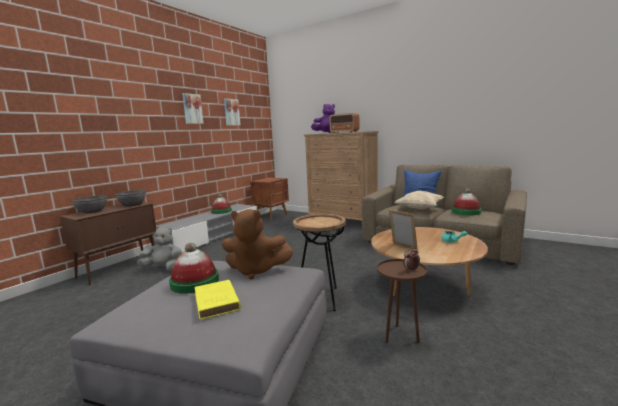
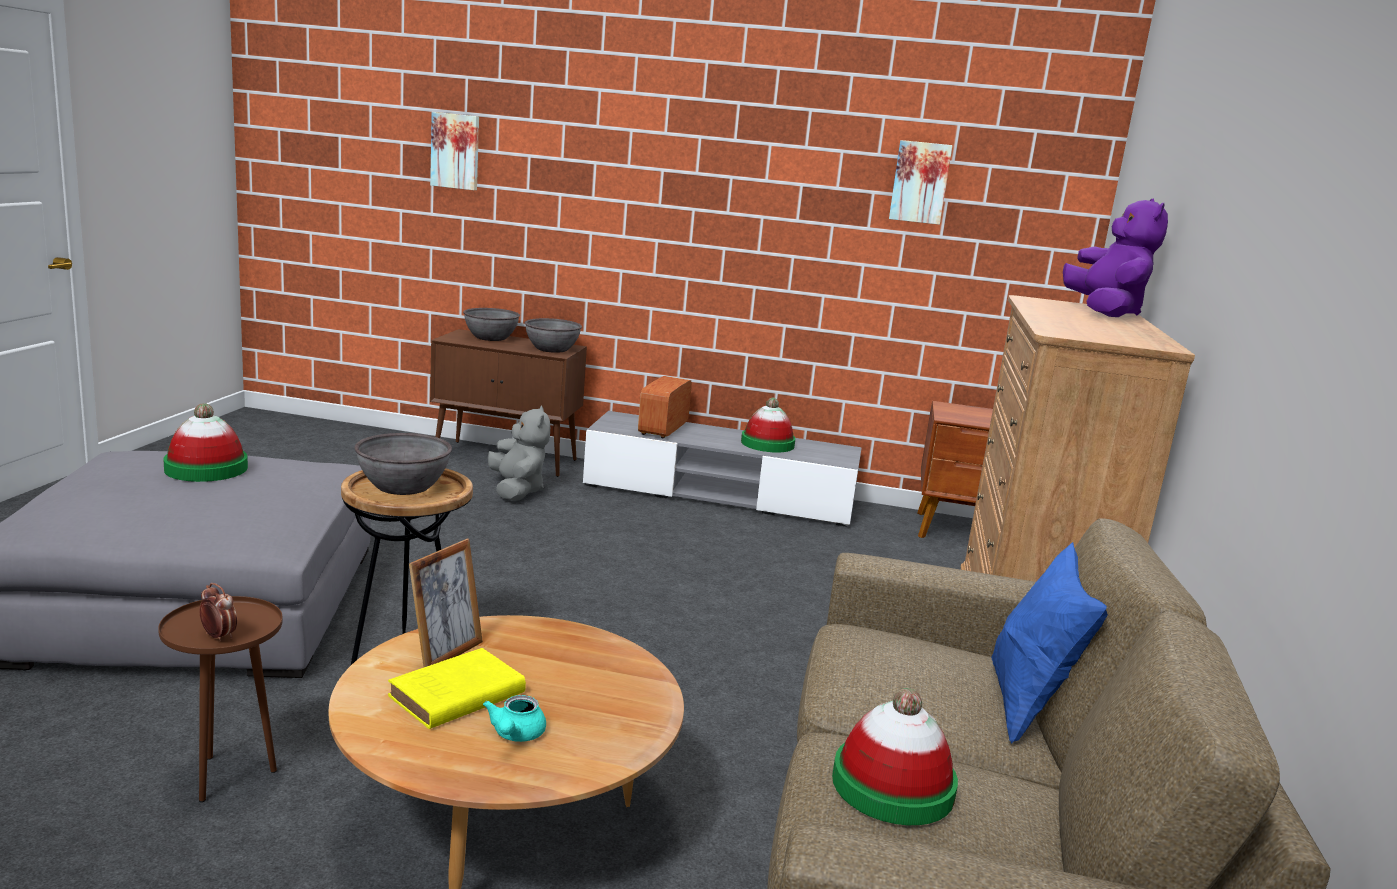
camera: 65 degrees right, 5 degrees up
(192, 109) = (782, 163): picture -> picture (455, 151)
(217, 302) = (121, 491): yellow book -> yellow book (454, 696)
(256, 270) = (250, 501): brown plush toy -> none
(317, 222) = (403, 486): none -> grey bowl
(344, 132) = (1066, 322): radio -> radio (662, 429)
(419, 209) = (899, 688): beige pillow -> none

